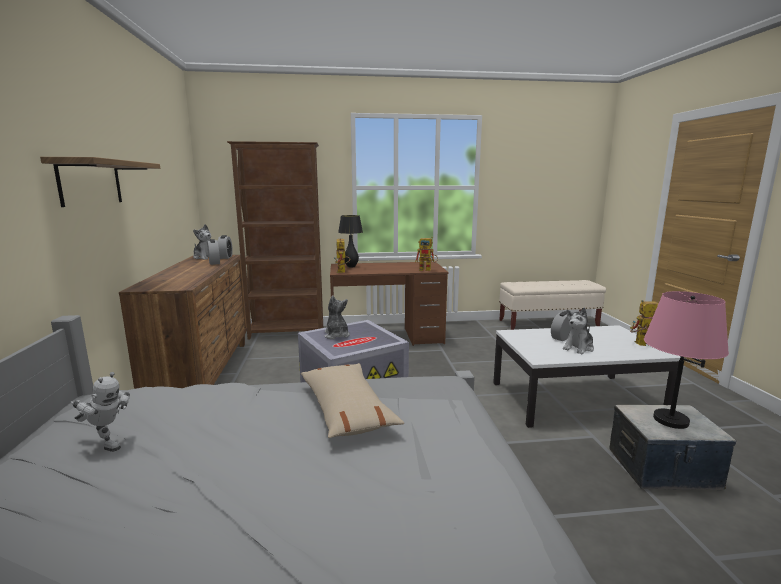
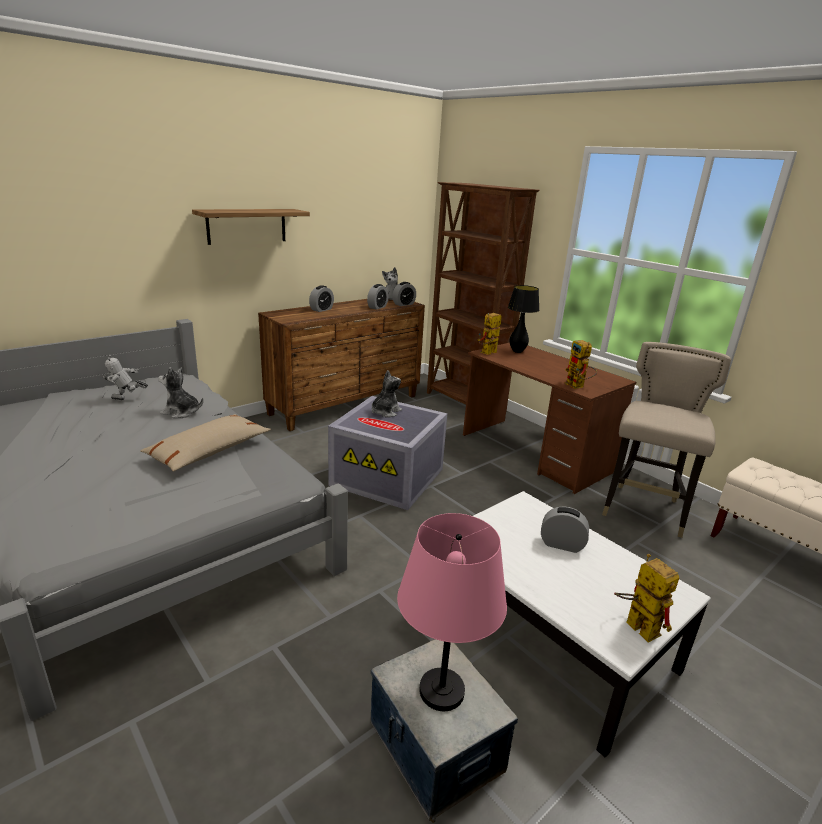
camera: 55 degrees right, 10 degrees up
(107, 443) = (127, 400): toy robot -> toy robot turned 90 degrees clockwise
(175, 275) = (321, 309): none -> alarm clock
(477, 335) = (644, 510): none -> beige stool
(578, 348) = (536, 562): plush toy -> plush toy (181, 412)

